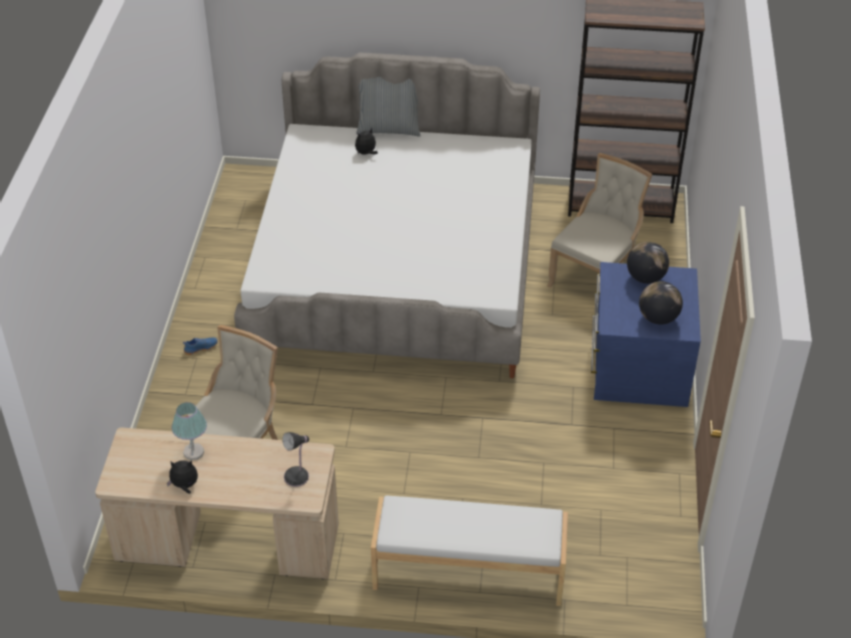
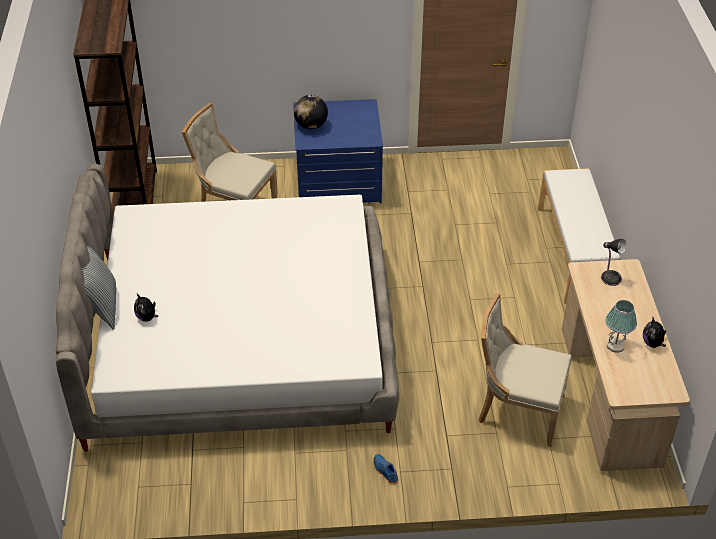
camera: 100 degrees left, 0 degrees up
(658, 318) = (357, 118): globe -> none

